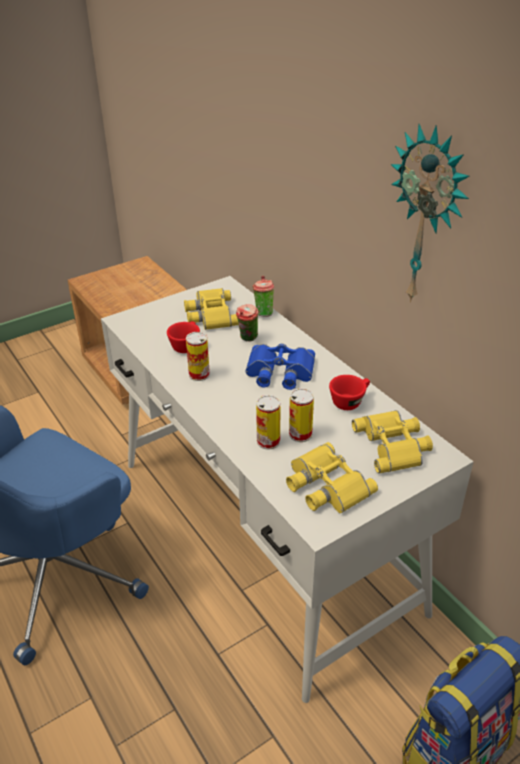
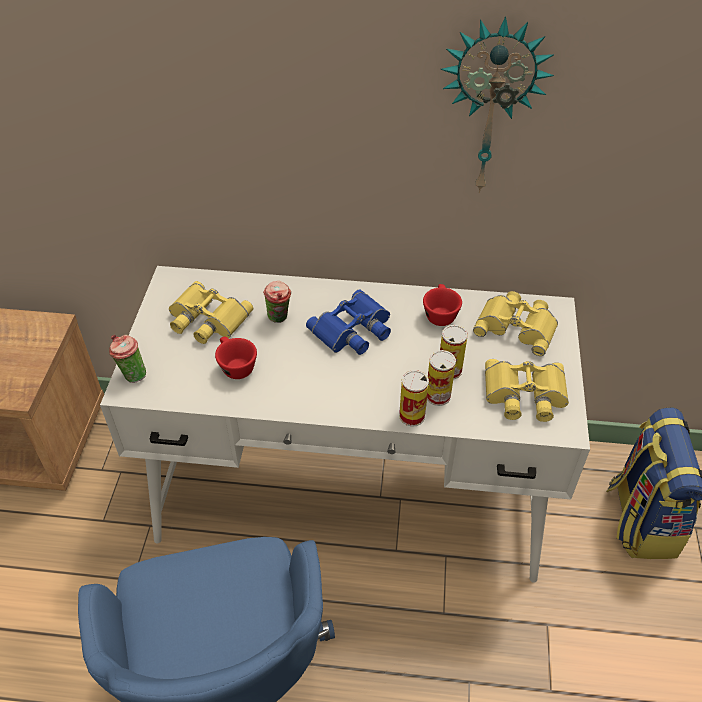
camera: 50 degrees left, 10 degrees up
(199, 374) = (294, 384): can -> can (412, 416)
(263, 313) = (252, 283): cup -> cup (132, 375)

